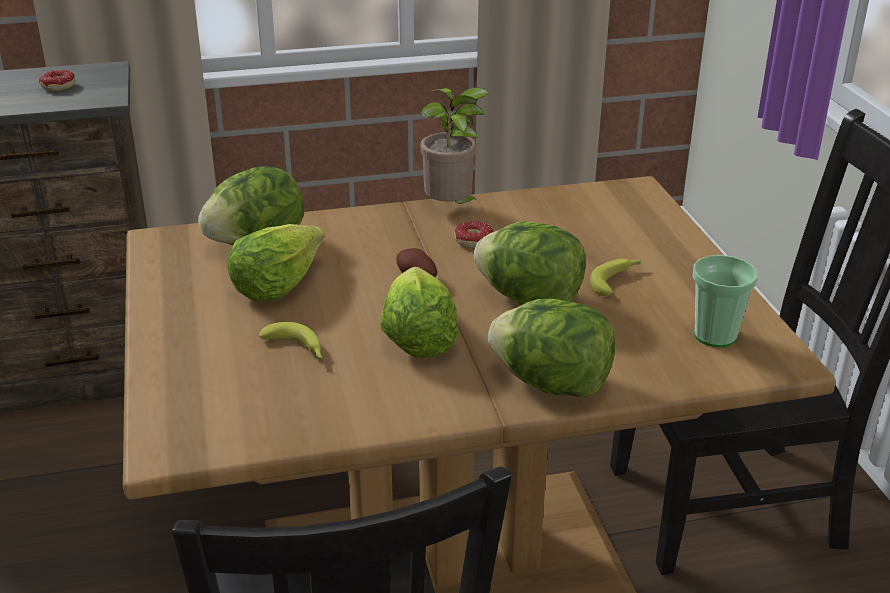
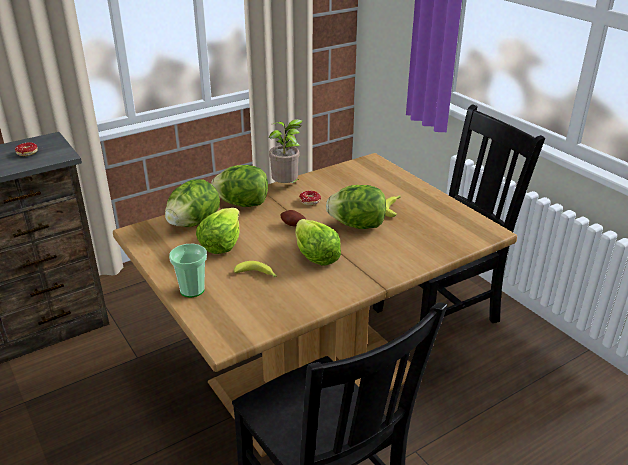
camera: 20 degrees left, 0 degrees up
(552, 384) = (395, 264): lettuce -> lettuce (243, 204)
(715, 335) = (454, 226): cup -> cup (192, 290)

